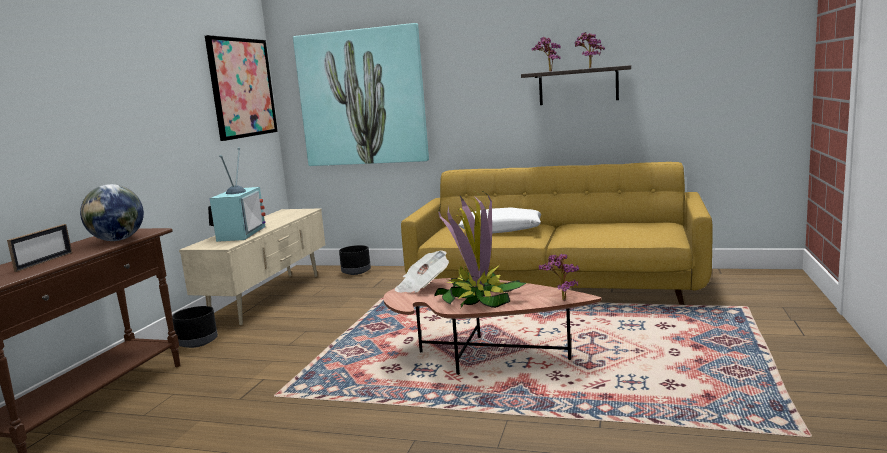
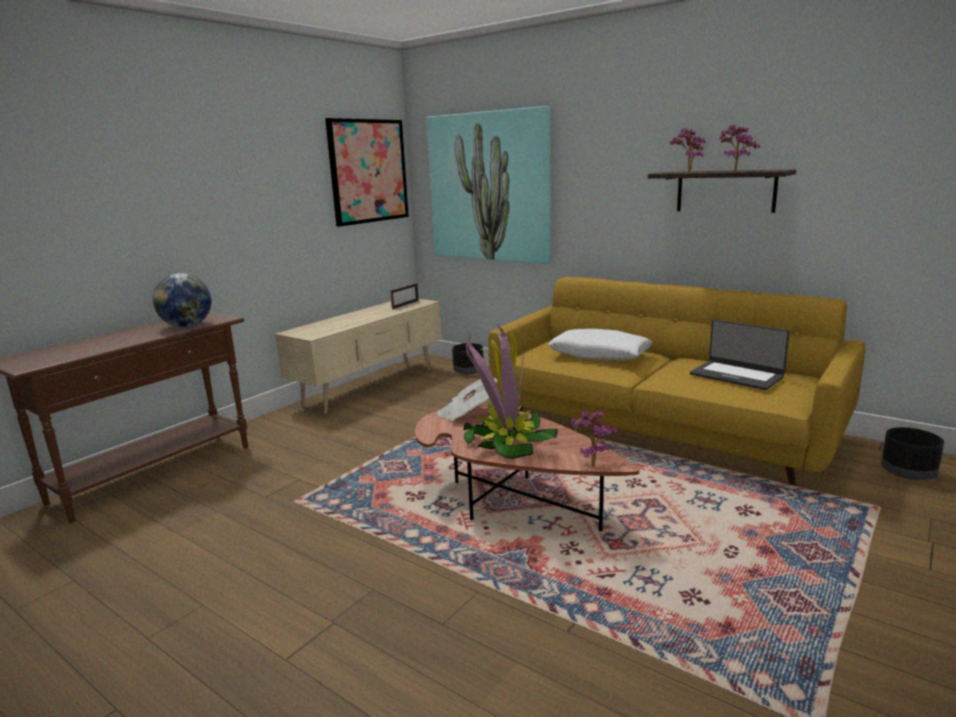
camera: 20 degrees right, 5 degrees up
(44, 262) = (108, 343): picture frame -> picture frame (405, 305)
(198, 342) = (279, 425): black planter -> black planter (908, 472)
(239, 233) = (338, 322): television -> none
(621, 227) = (737, 375): none -> laptop

